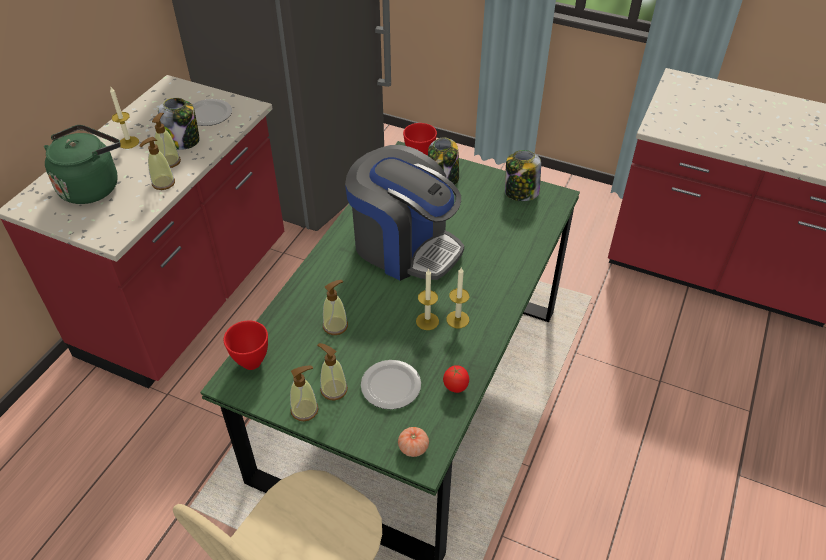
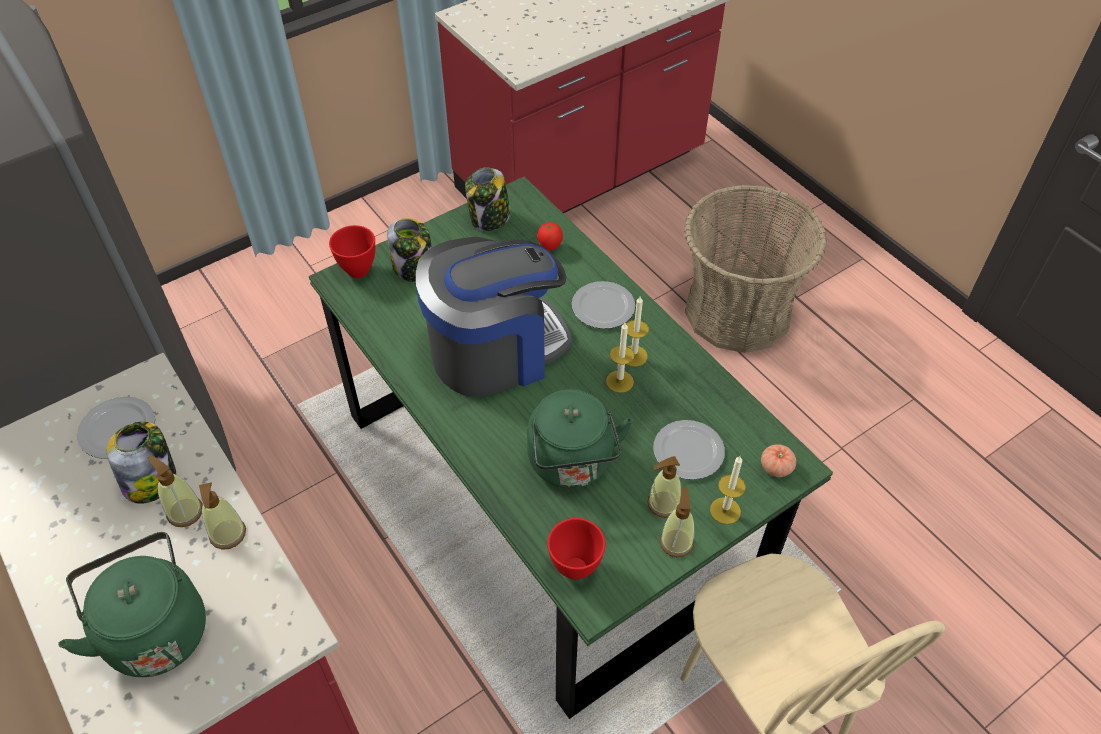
camera: 60 degrees left, 5 degrees up
(128, 142) = (89, 549): candle -> candle (725, 510)
(335, 326) = (572, 464): soap dispenser -> green kettle
(455, 387) = (721, 399): tomato -> tomato (549, 247)
(489, 284) = (602, 308): none -> plate
(680, 437) = (738, 311): none -> basket

